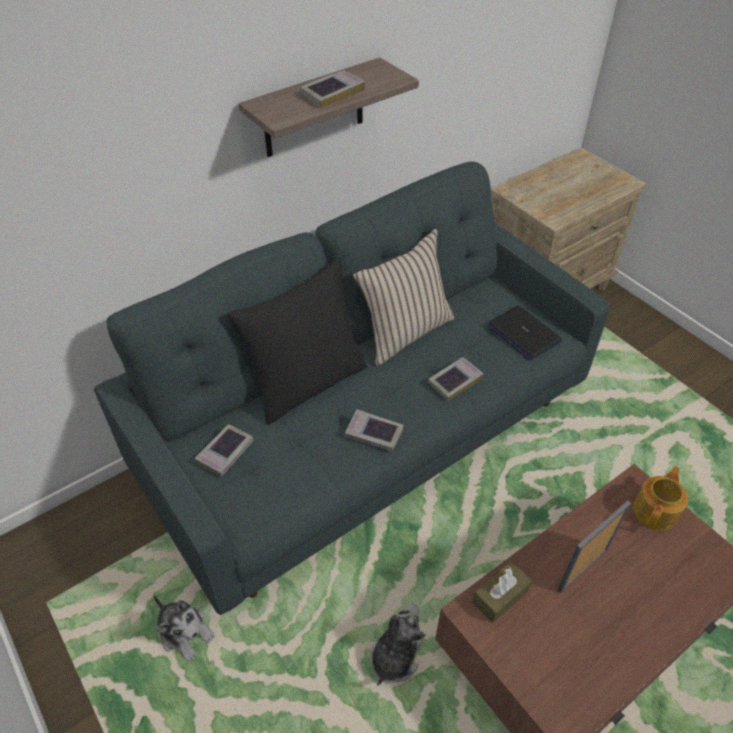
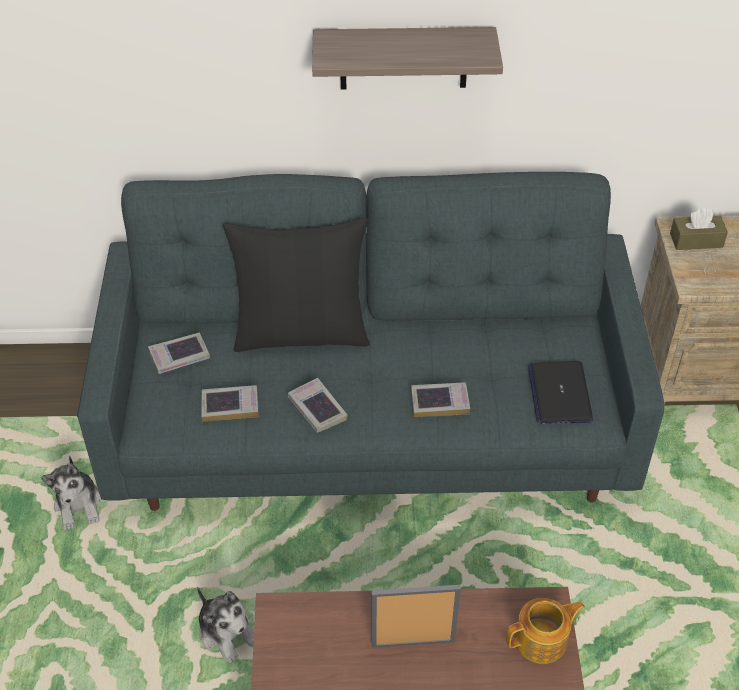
camera: 35 degrees right, 0 degrees up
(332, 93) = (404, 50): book -> book (230, 406)
(394, 656) = (227, 632): plush toy -> plush toy turned 75 degrees clockwise
(404, 333) = (437, 331): beige pillow -> none
(500, 596) = (315, 616): brown tissue box -> brown tissue box (696, 240)

